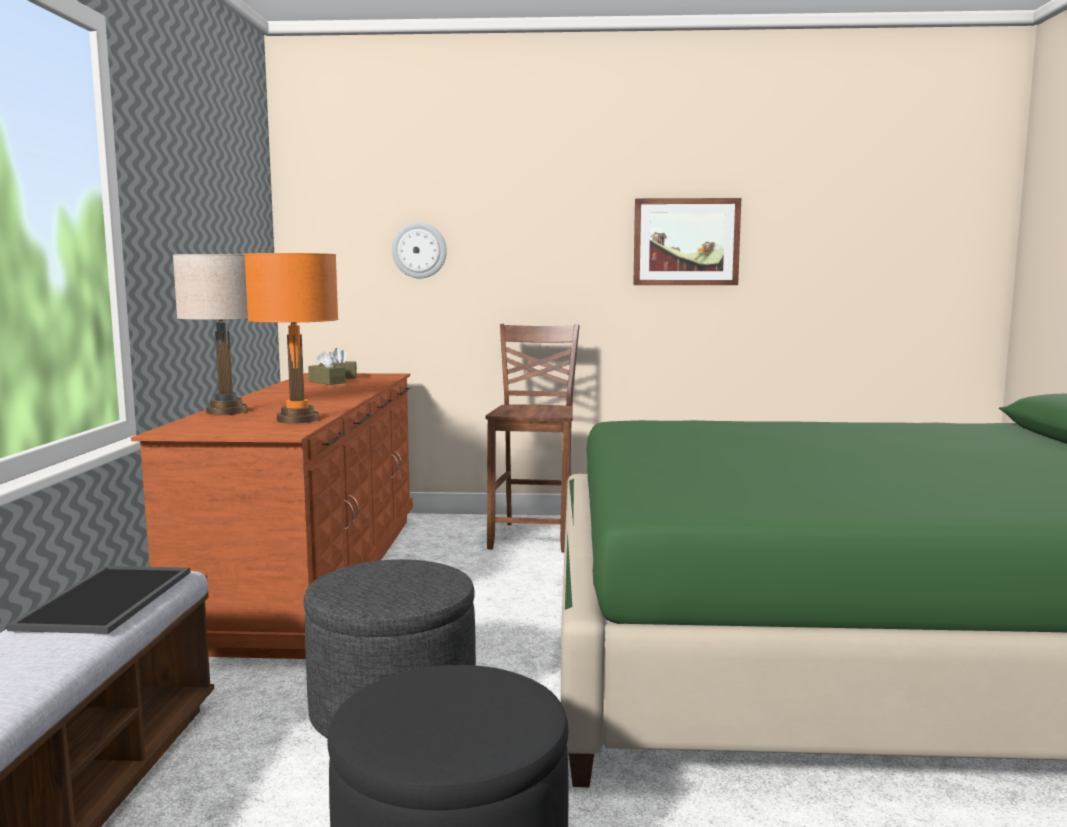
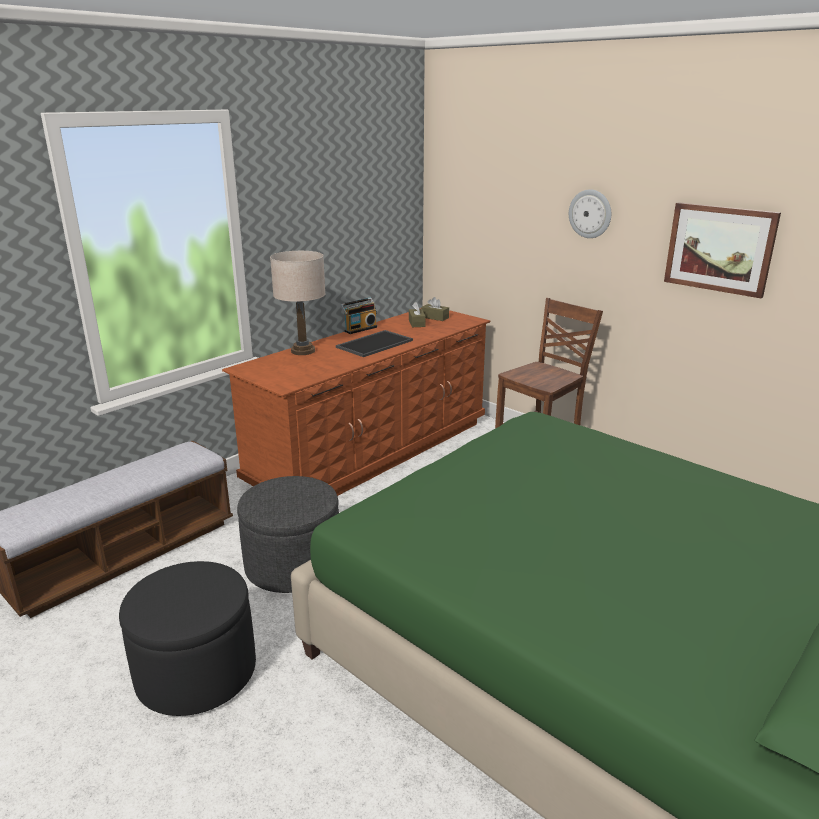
camera: 40 degrees right, 15 degrees up
(105, 598) = (162, 463): tray -> tray (374, 343)
(261, 392) = (360, 329): none -> radio
(298, 419) = (317, 371): orange table lamp -> none
(419, 250) = (508, 226): wall clock -> wall clock (590, 213)

